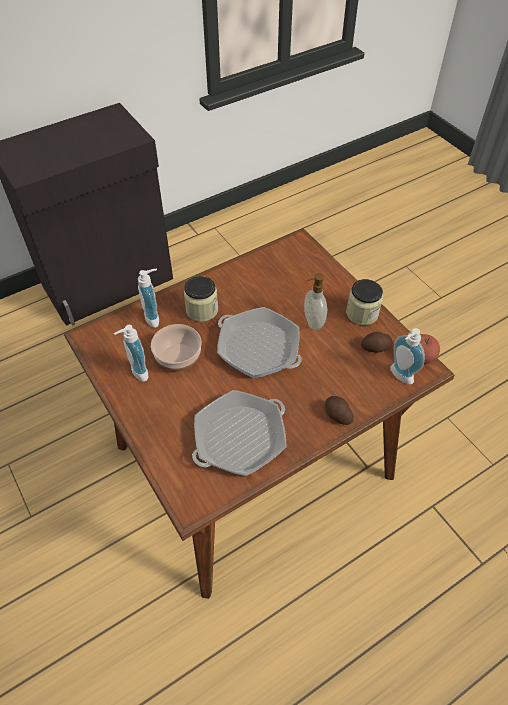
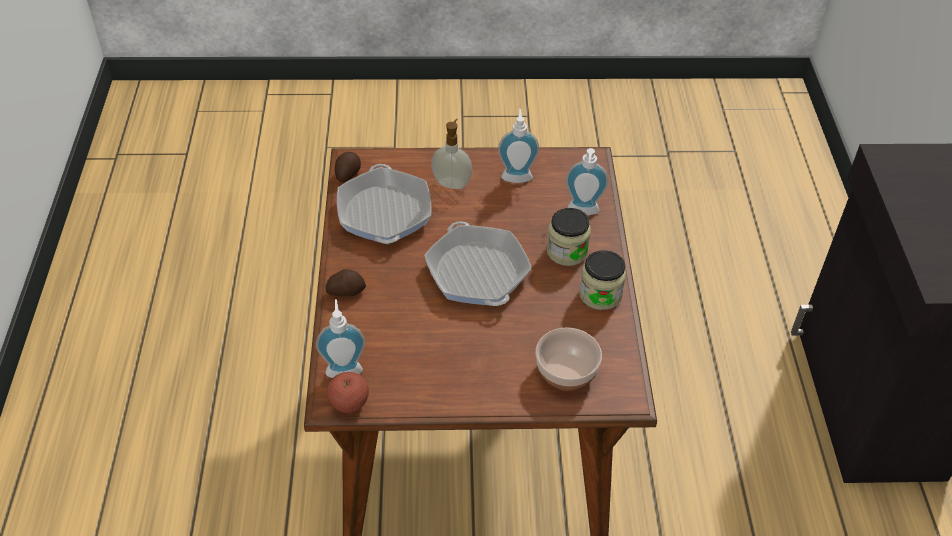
camera: 120 degrees right, 5 degrees down
(178, 358) = (512, 208): bowl -> bowl (565, 372)
(258, 348) = (477, 272): frying pan -> frying pan turned 90 degrees clockwise
(312, 322) = (478, 335): soap dispenser -> soap dispenser (452, 183)
(362, 313) = (455, 389): jar -> jar (600, 294)
(376, 348) = (396, 371): potato -> potato (347, 174)

